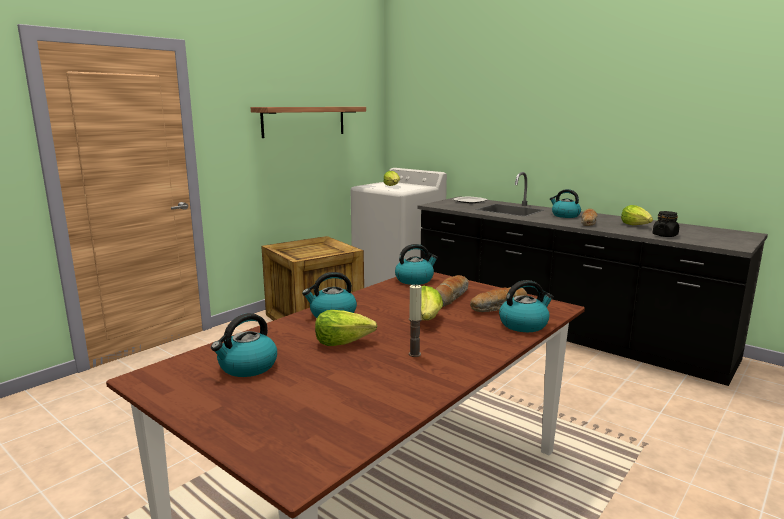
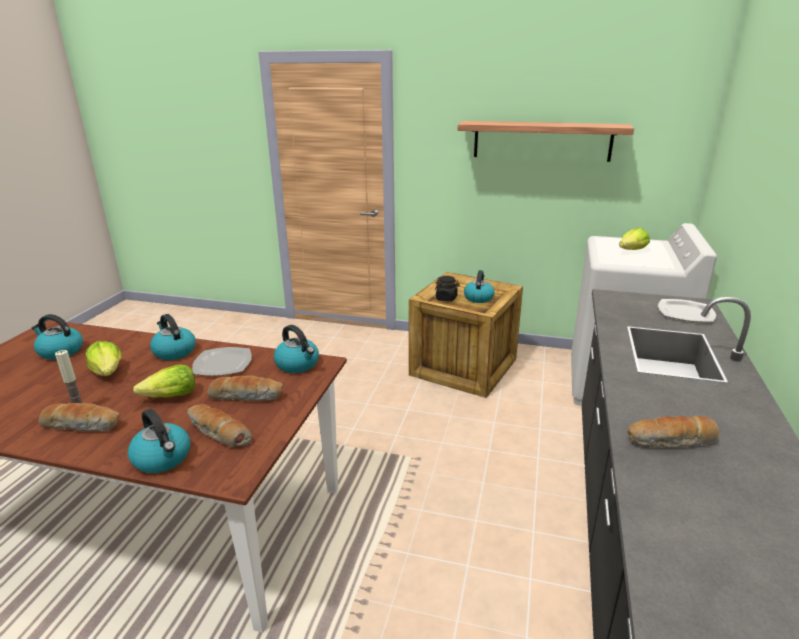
camera: 65 degrees right, 10 degrees up
(383, 300) = (223, 363): none -> plate
(447, 352) = (83, 425): none -> bread
(565, 215) = (704, 408): kettle -> kettle (478, 298)
(636, 225) = (734, 506): lettuce -> none
(665, 235) = (679, 556): black jar -> black jar (446, 298)

